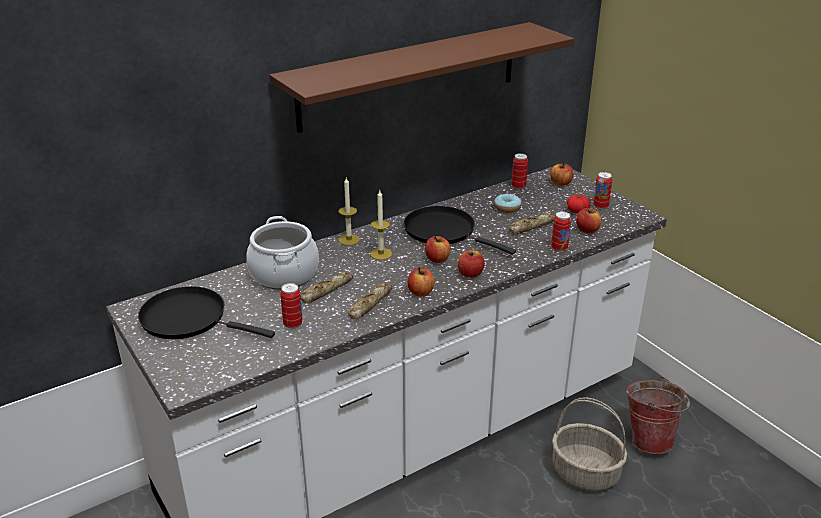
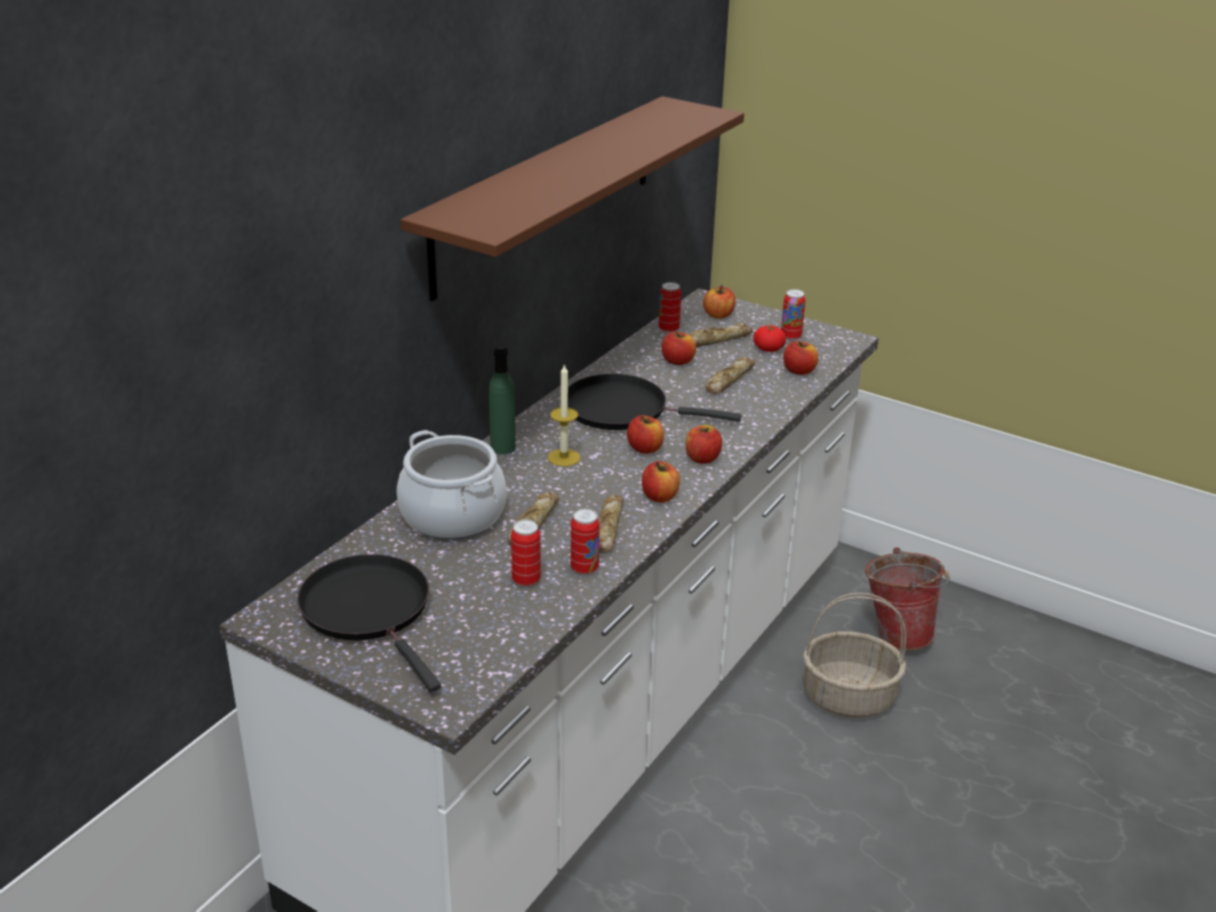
camera: 25 degrees left, 0 degrees up
(189, 319) = (370, 610): black frying pan -> black frying pan turned 60 degrees clockwise
(349, 240) = (503, 447): candle -> green bottle
(507, 208) = (678, 361): donut -> apple
(546, 199) = (717, 340): none -> bread
(559, 248) = (784, 401): can -> can (584, 568)

